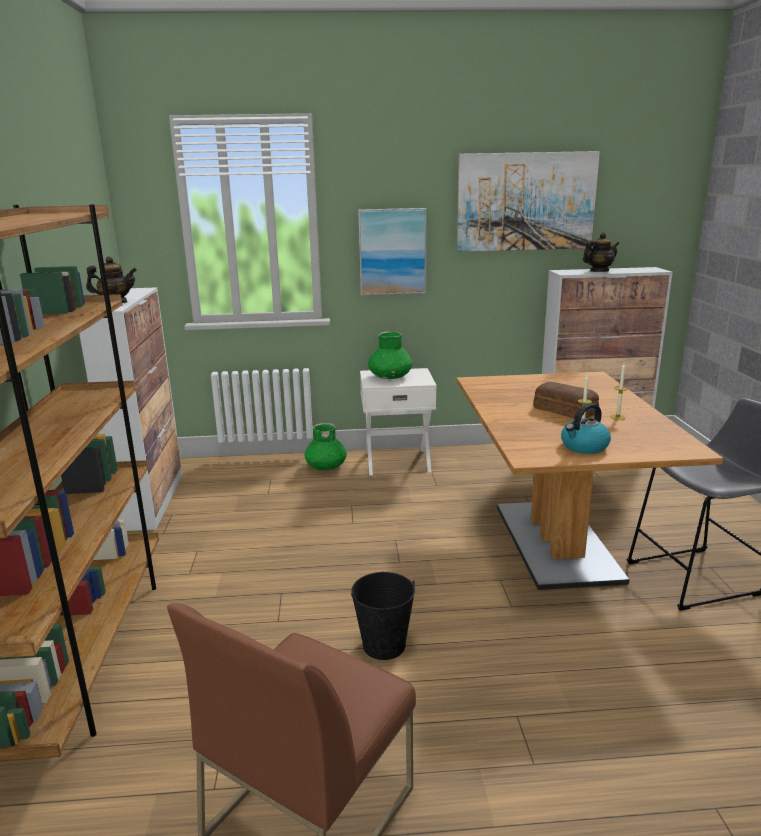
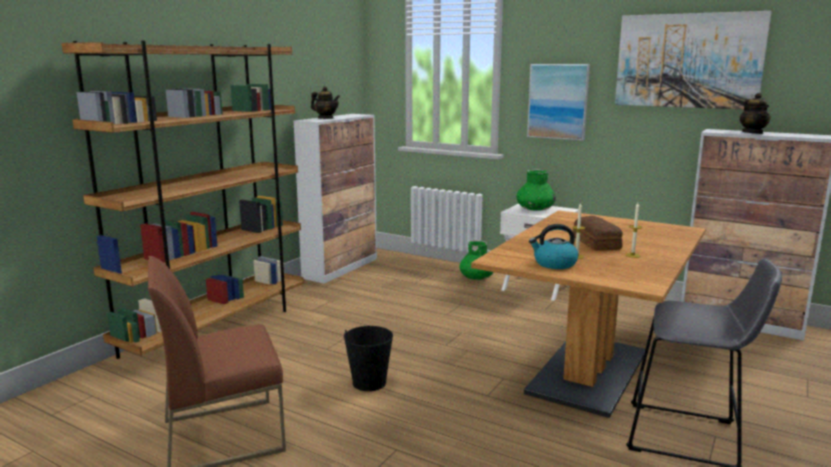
camera: 35 degrees right, 5 degrees down
(599, 271) = (752, 133): teapot -> teapot turned 75 degrees clockwise

